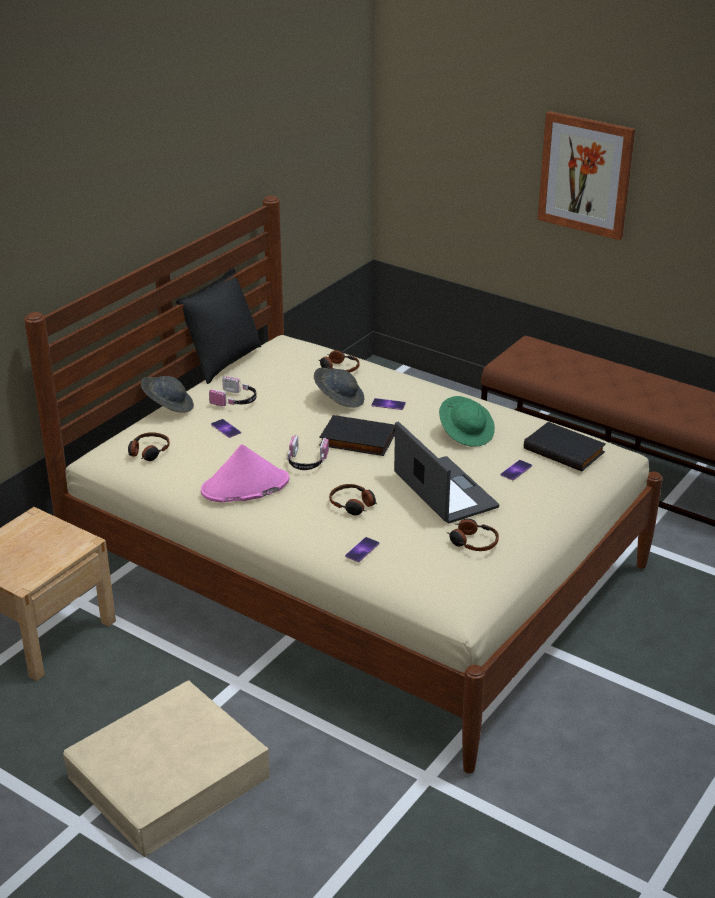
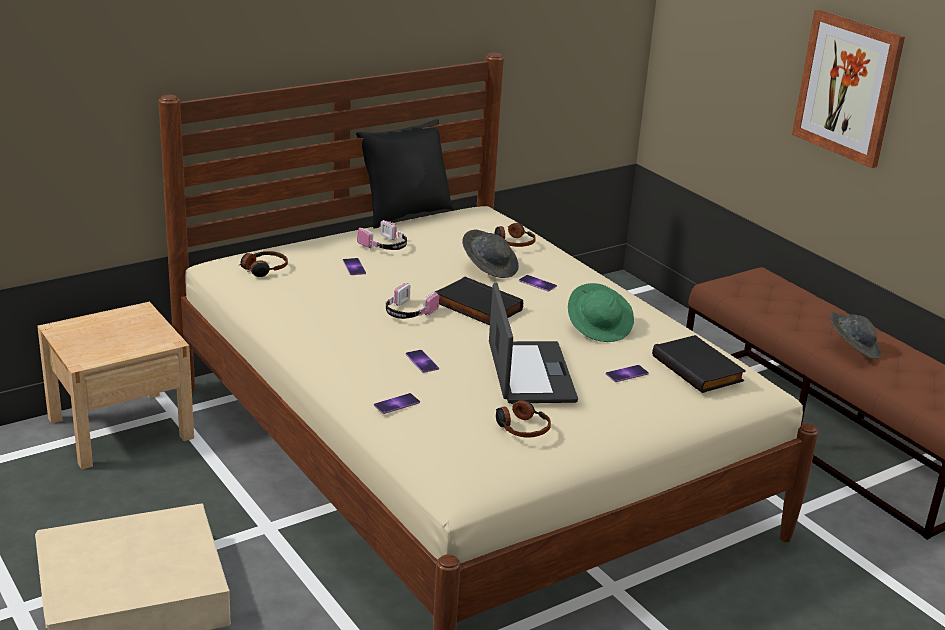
camera: 20 degrees right, 5 degrees down
(168, 406) = (317, 237): grey hat -> grey hat (852, 348)
(245, 486) = (328, 319): pink hat -> none
(353, 505) = (422, 361): headphones -> phone

